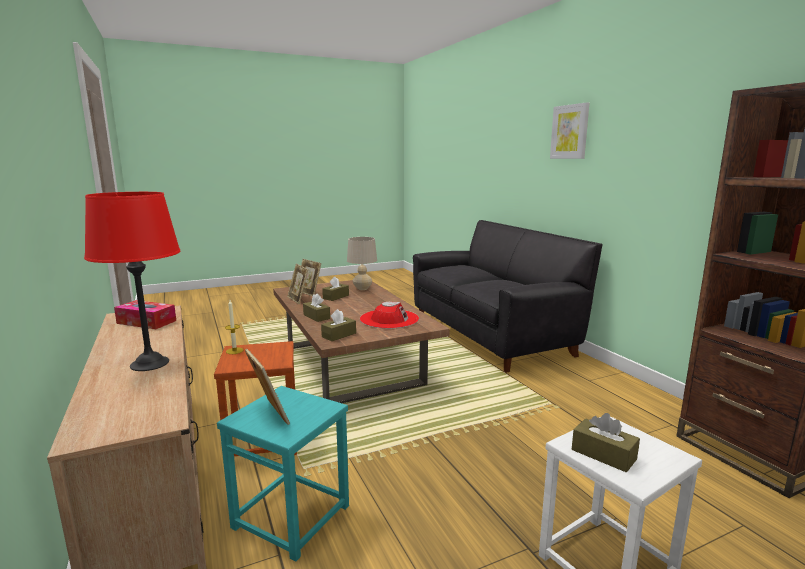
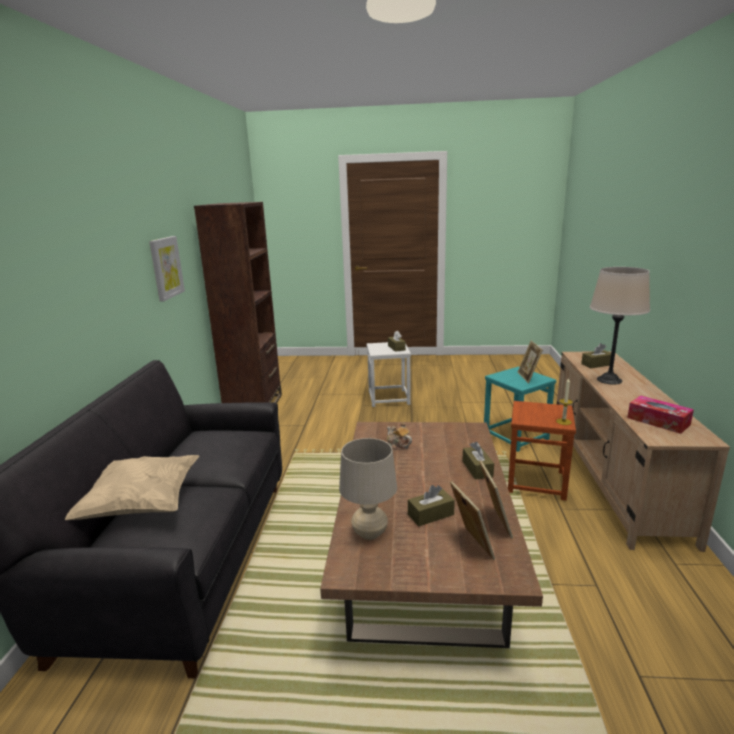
camera: 150 degrees left, 5 degrees up
(150, 363) = (609, 380): red table lamp -> beige table lamp
(339, 335) = (464, 434): brown tissue box -> brown tissue box (596, 364)
(389, 319) = (398, 445): red hat -> teapot
(477, 269) = (141, 505): none -> beige pillow
(570, 132) = (73, 240): picture -> picture (166, 267)

